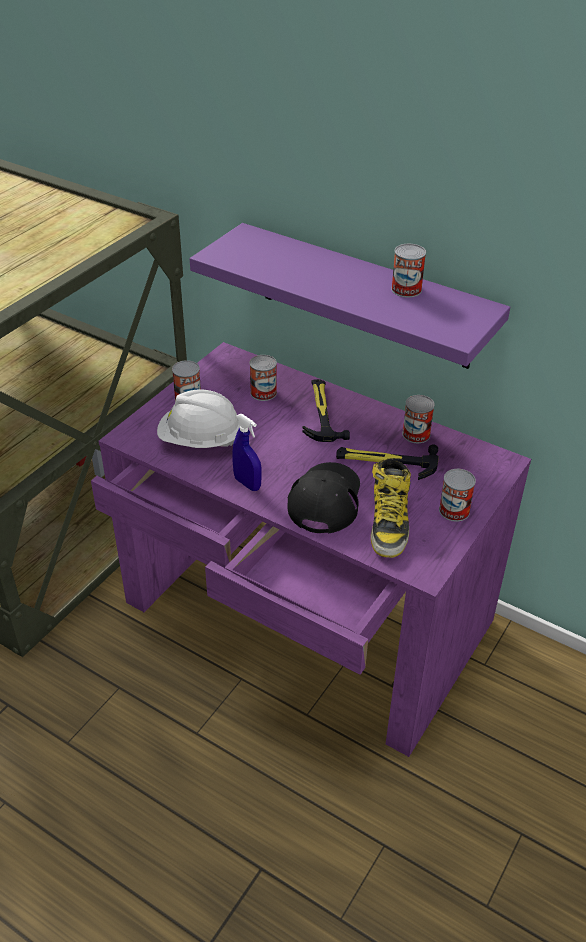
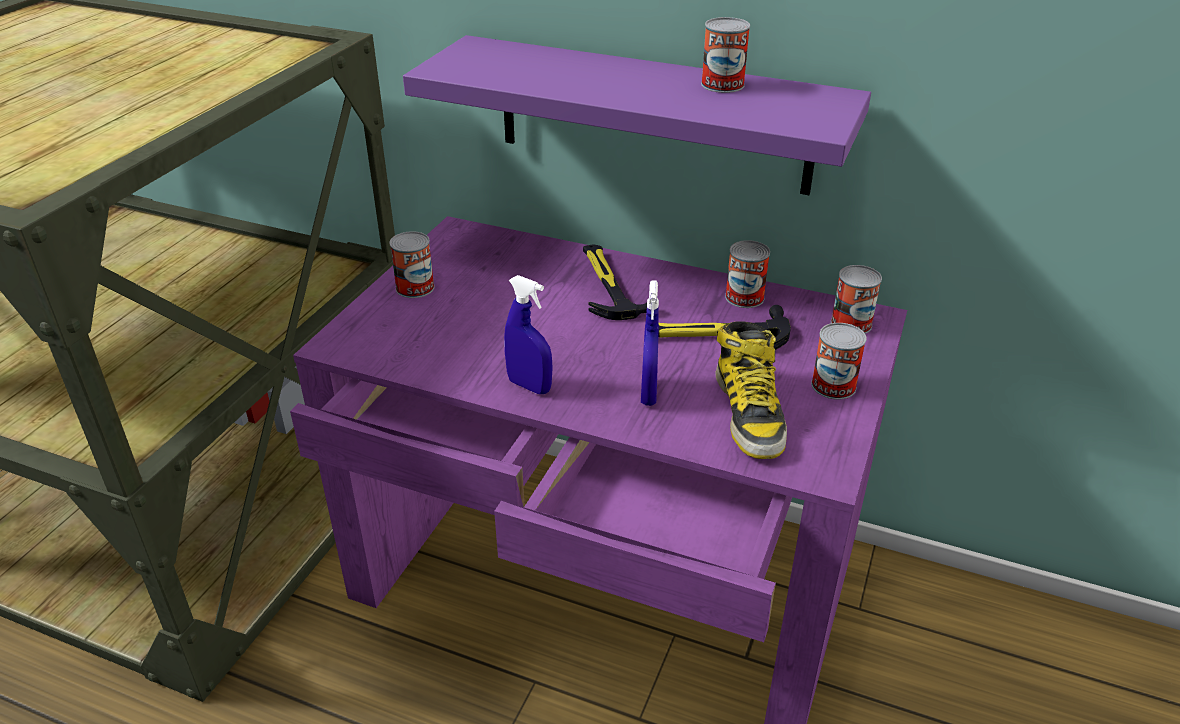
camera: 10 degrees left, 5 degrees down
(200, 441) = (446, 338): white hard hat -> none
(263, 393) = (519, 269): can -> can (851, 324)
(325, 499) = (648, 393): black cap -> blue spray bottle

